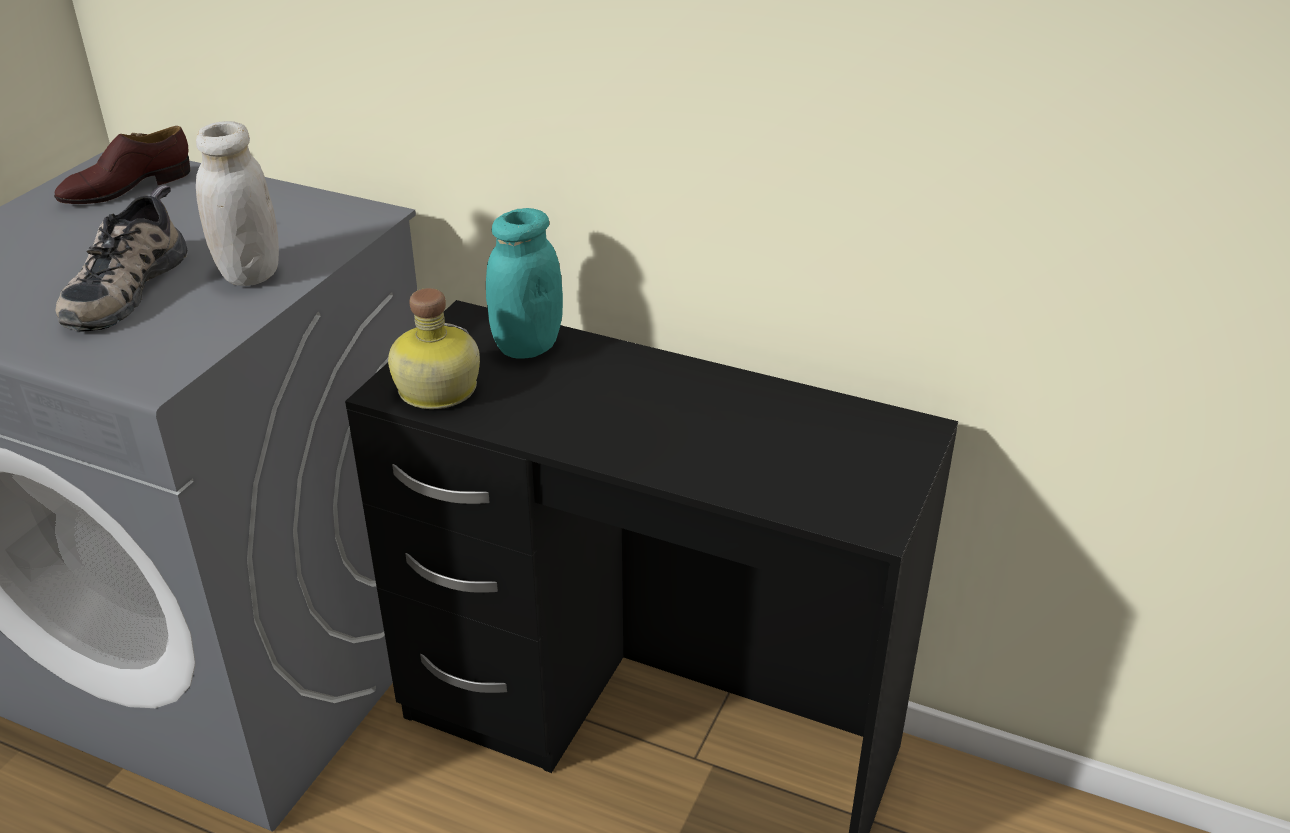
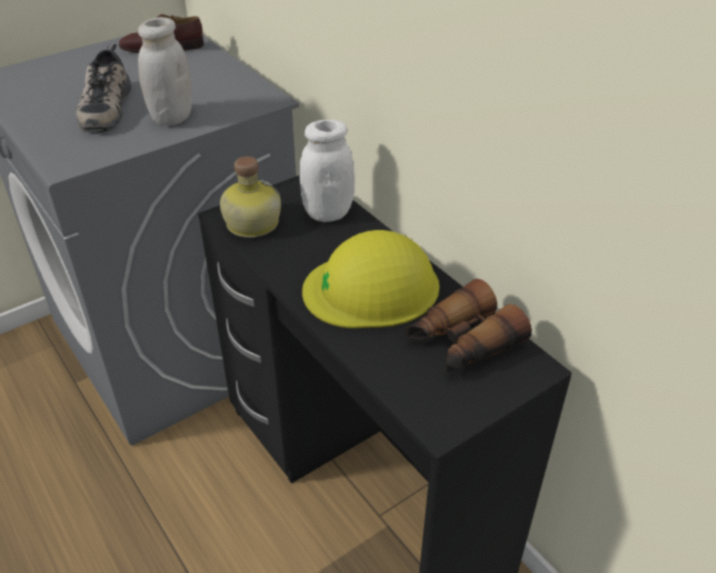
camera: 30 degrees right, 5 degrees up
(123, 286) = (104, 106): shoe -> shoe turned 45 degrees counterclockwise
(527, 345) = (328, 213): turquoise jar -> white jar
(666, 412) = (372, 288): none -> yellow hard hat
(821, 433) = (462, 343): none -> binoculars

